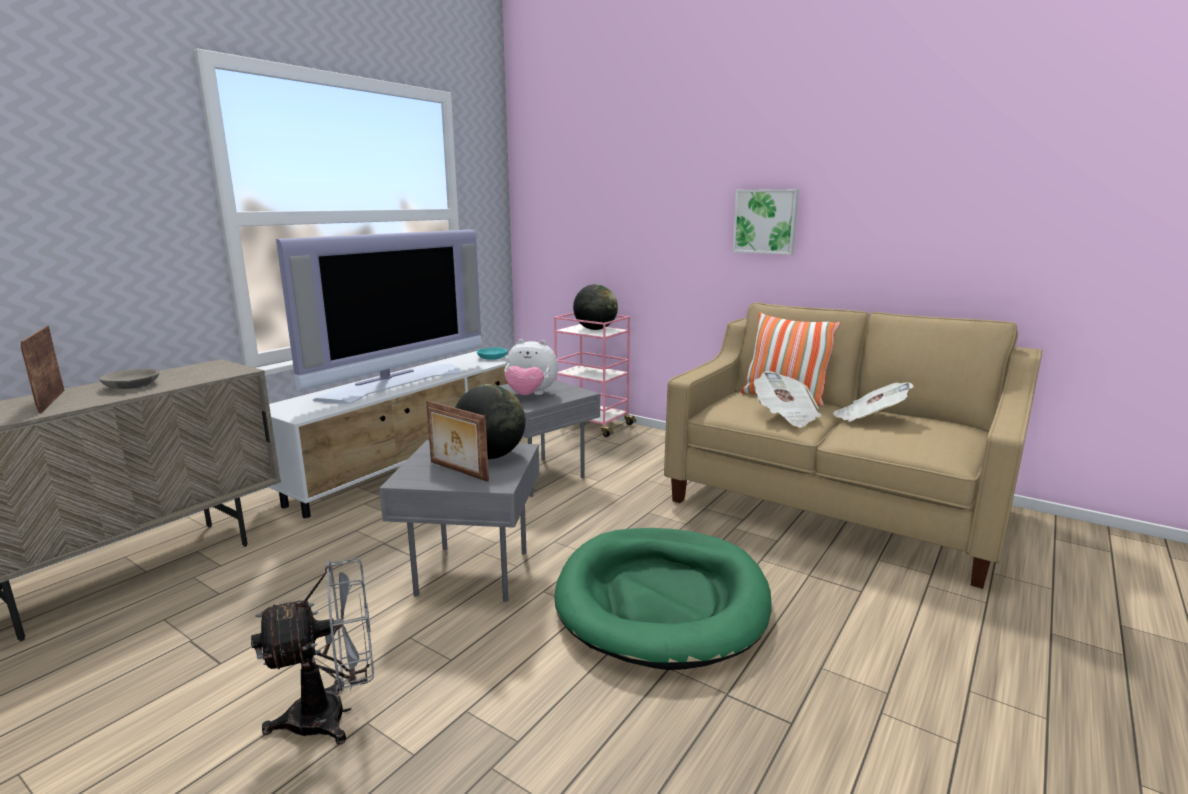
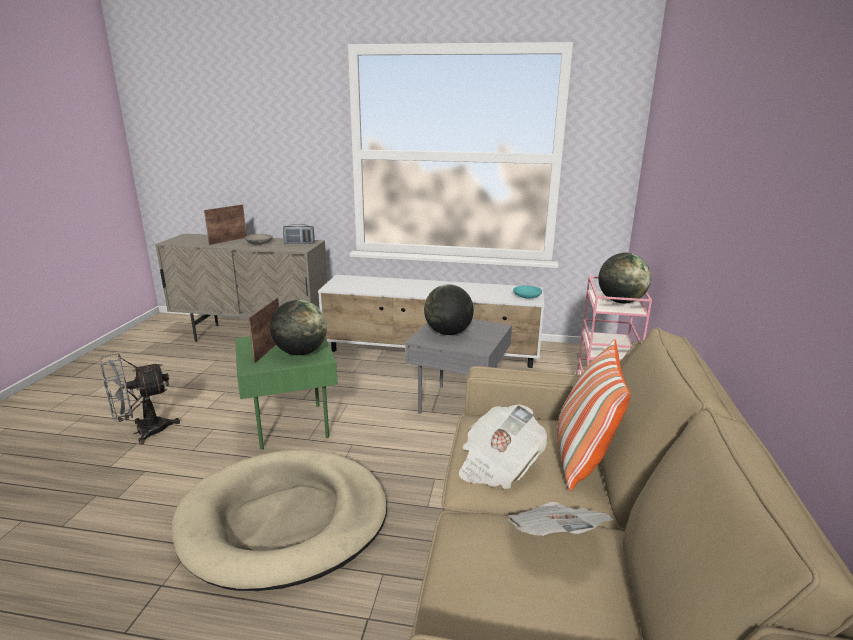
camera: 65 degrees right, 5 degrees up
(205, 369) = (299, 243): none -> radio
(334, 714) = (143, 432): grey fan -> grey fan turned 105 degrees clockwise
(394, 382) = (421, 288): television -> none
(469, 574) = (289, 425): grey side table -> green side table
(530, 395) = (448, 333): plush toy -> globe
(662, 600) = (284, 521): green dog bed -> beige dog bed
(765, 221) = (738, 218): picture -> none

